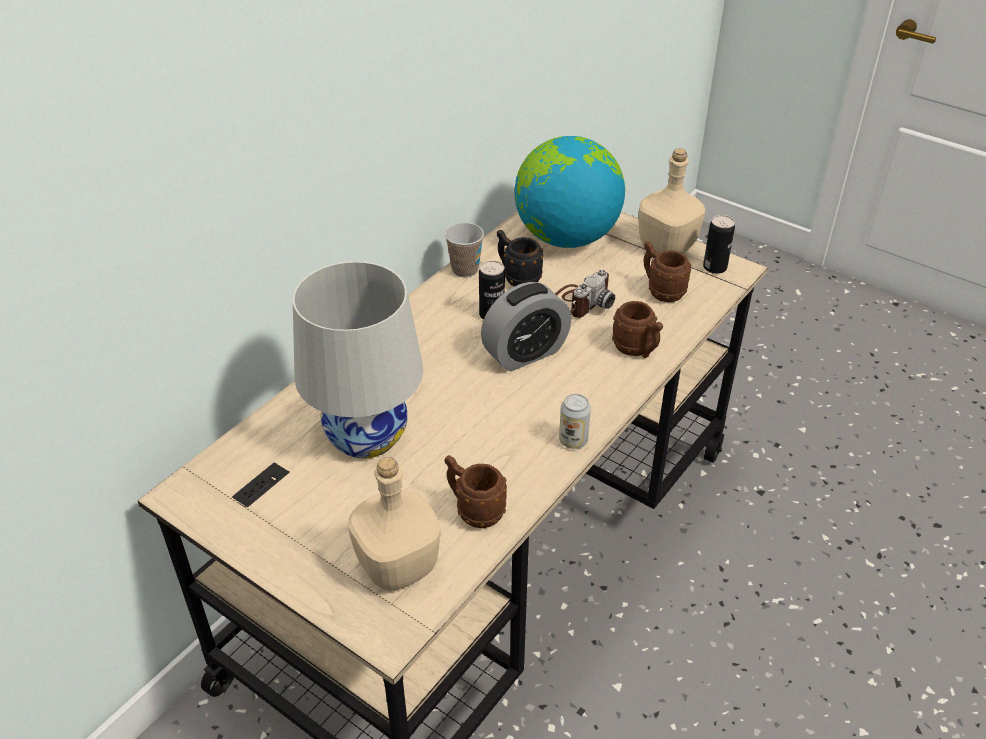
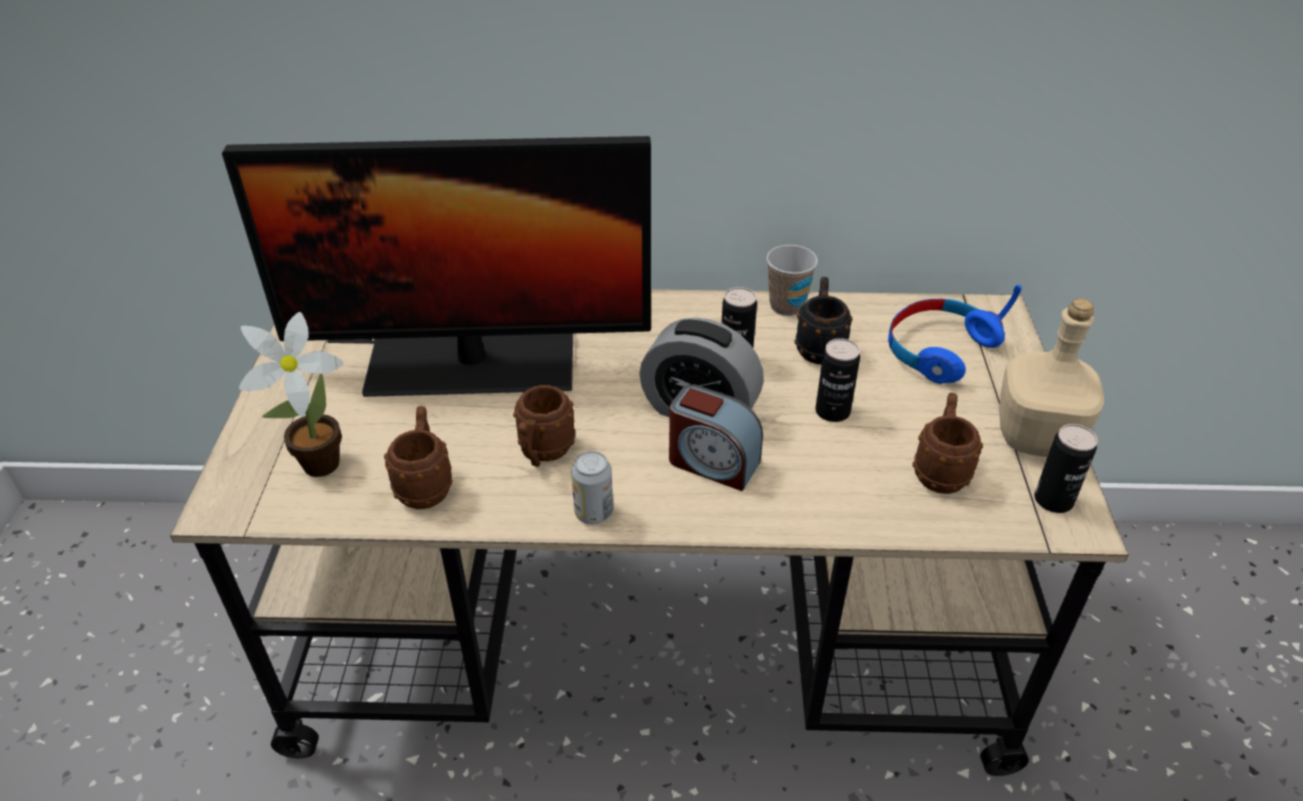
camera: 55 degrees right, 0 degrees up
(366, 435) = (471, 363): white table lamp -> monitor
(397, 565) = (315, 467): beige bottle -> potted plant
(566, 237) = (938, 349): globe -> blue headphones
(576, 370) = (712, 462): none -> alarm clock
(578, 303) = (832, 411): camera -> can
(637, 350) = (802, 498): brown mug -> brown mug (543, 453)

